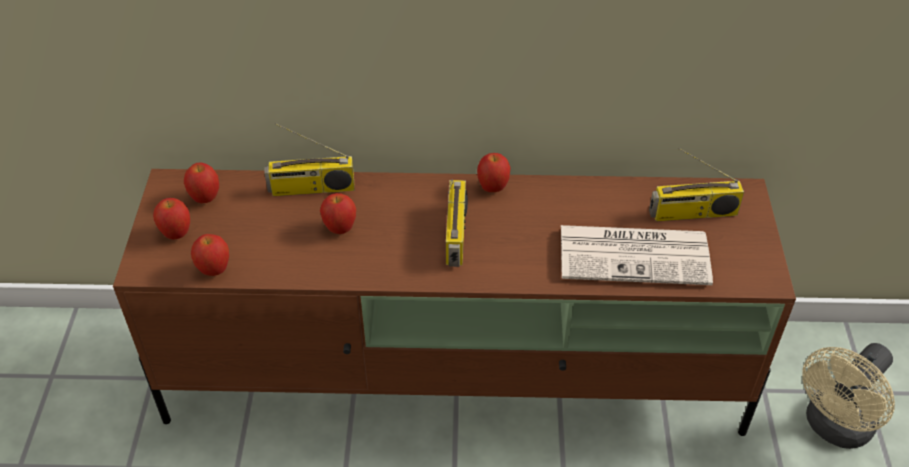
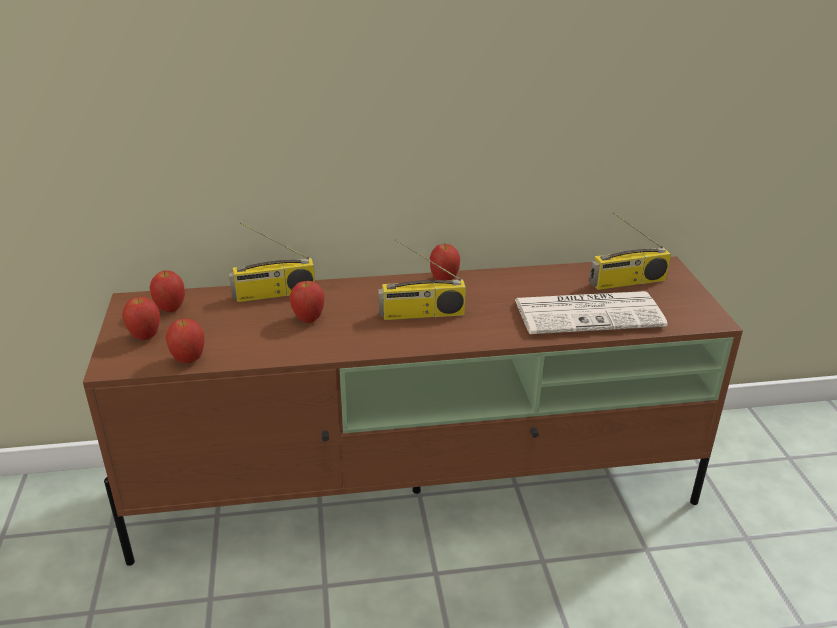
camera: 10 degrees left, 15 degrees down
(457, 235) = (421, 314): radio -> radio turned 90 degrees clockwise
(834, 428) = (772, 488): beige fan -> none

